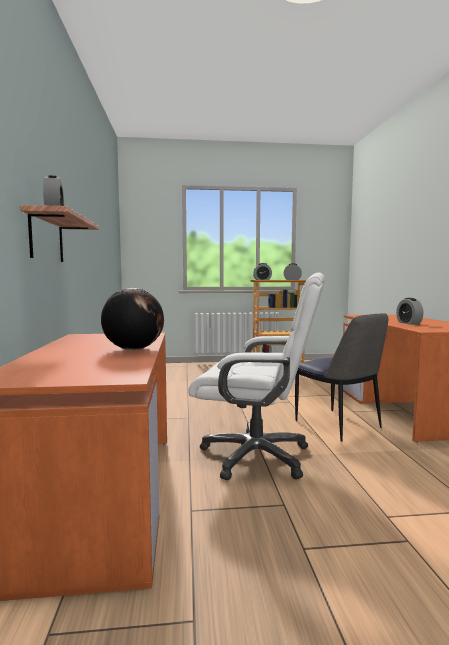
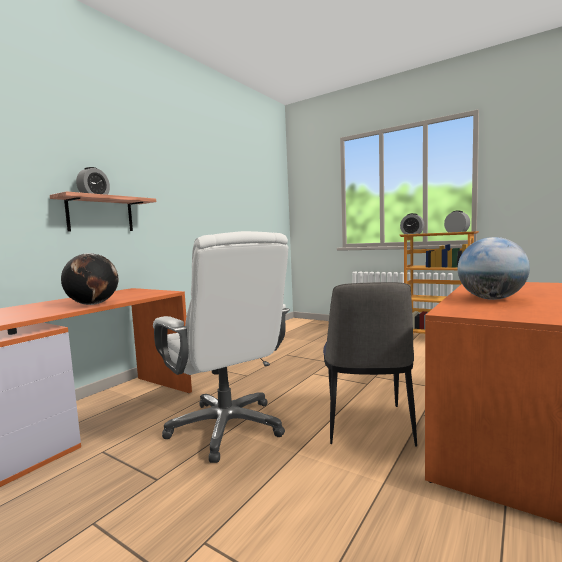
camera: 40 degrees right, 0 degrees up
(408, 323) = (491, 299): alarm clock -> globe

